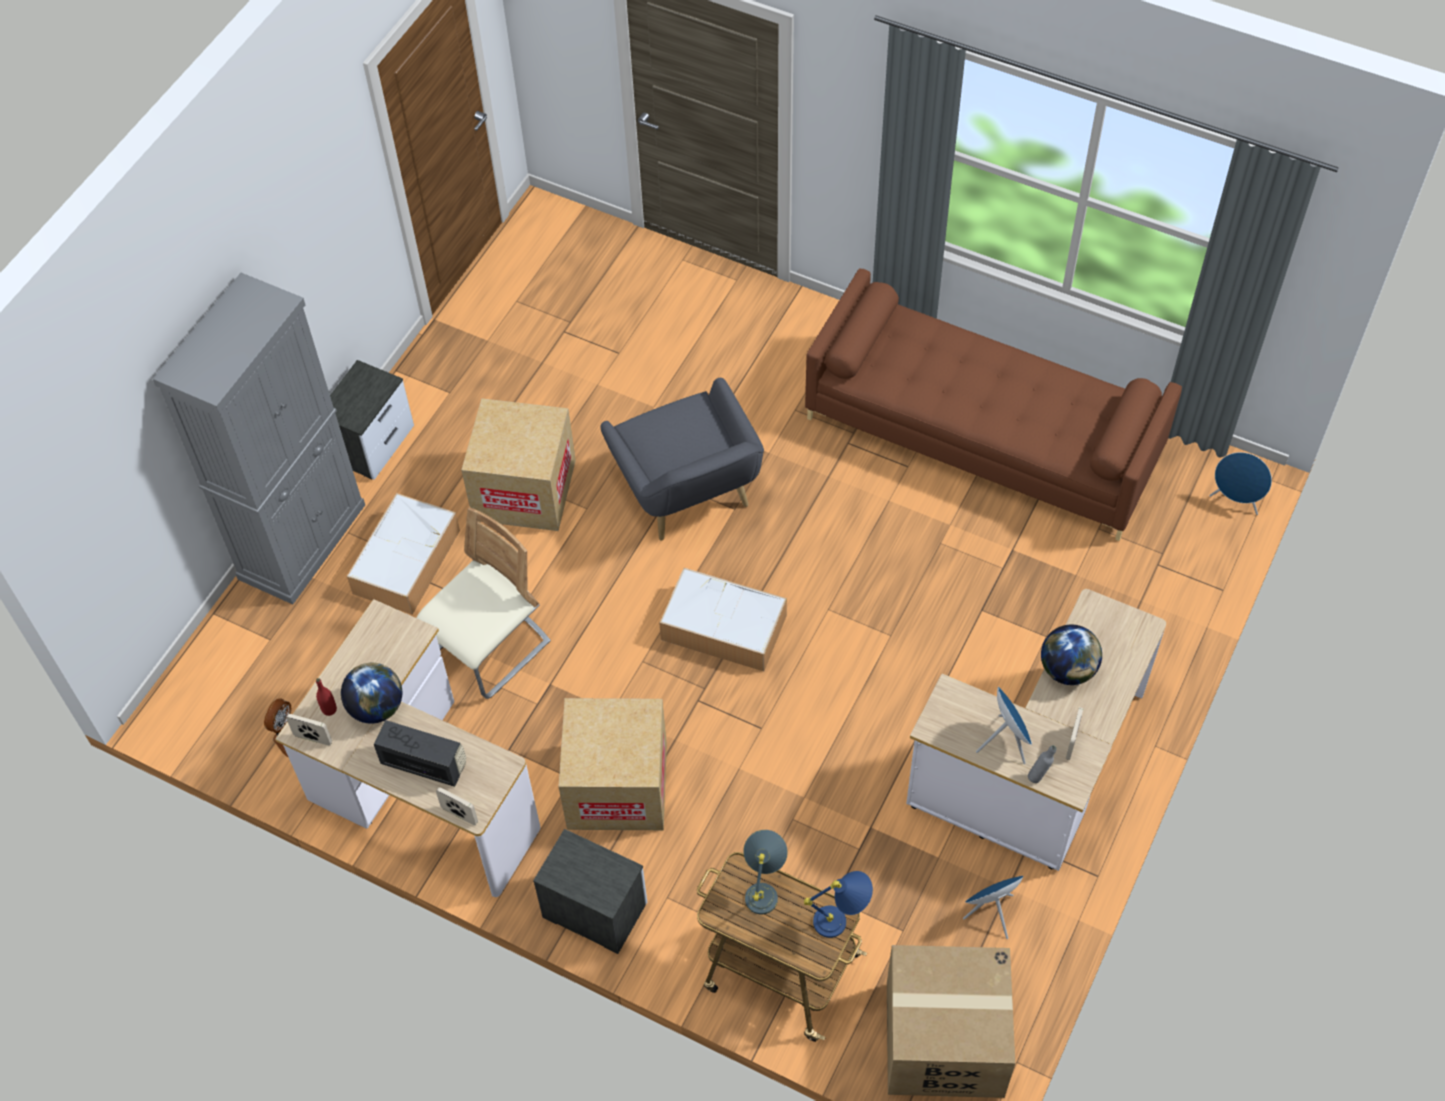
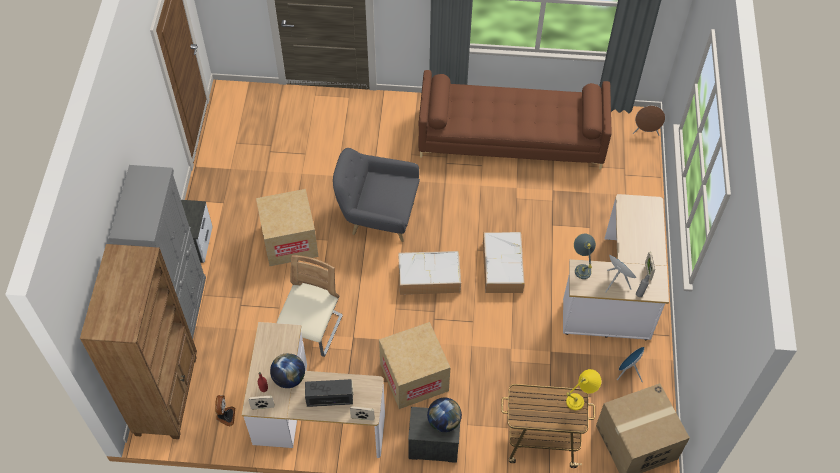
camera: 25 degrees left, 0 degrees up
(218, 672) = (167, 395): none -> brown bookcase
(407, 560) = (243, 299): storage box -> storage box (502, 266)
(689, 496) = (378, 216): grey armchair -> grey armchair turned 150 degrees clockwise
(764, 887) = (534, 397): grey table lamp -> grey table lamp (581, 266)
(842, 921) = (580, 399): blue table lamp -> yellow table lamp
(1067, 670) = (628, 236): globe -> globe (444, 421)
(1235, 501) = (646, 132): blue speaker -> brown speaker

